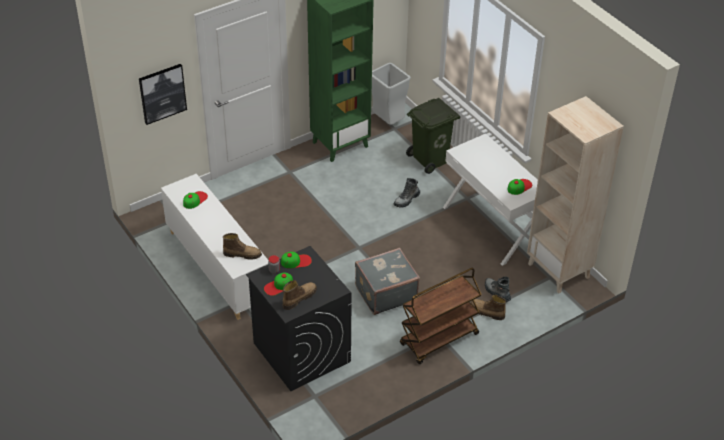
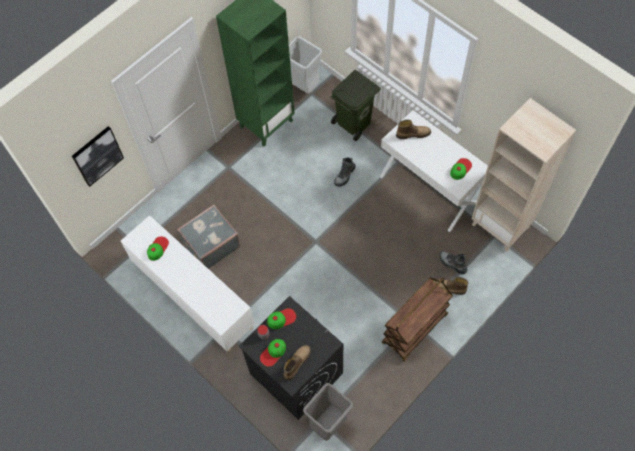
camera: 10 degrees left, 20 degrees up
(242, 254) = (221, 304): boot -> boot (413, 134)
(321, 402) = (328, 424): none -> grey trash can
(385, 293) = (353, 288): grey suitcase -> grey suitcase (210, 244)

